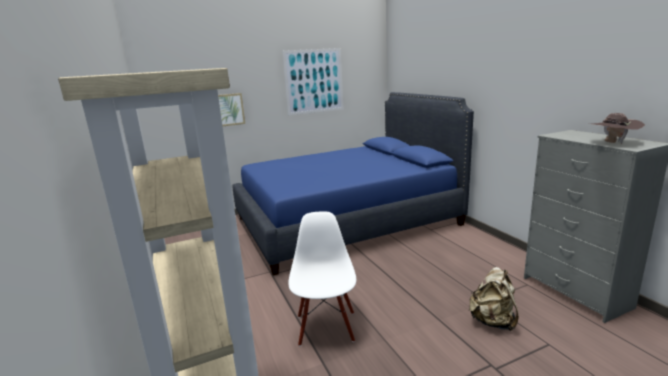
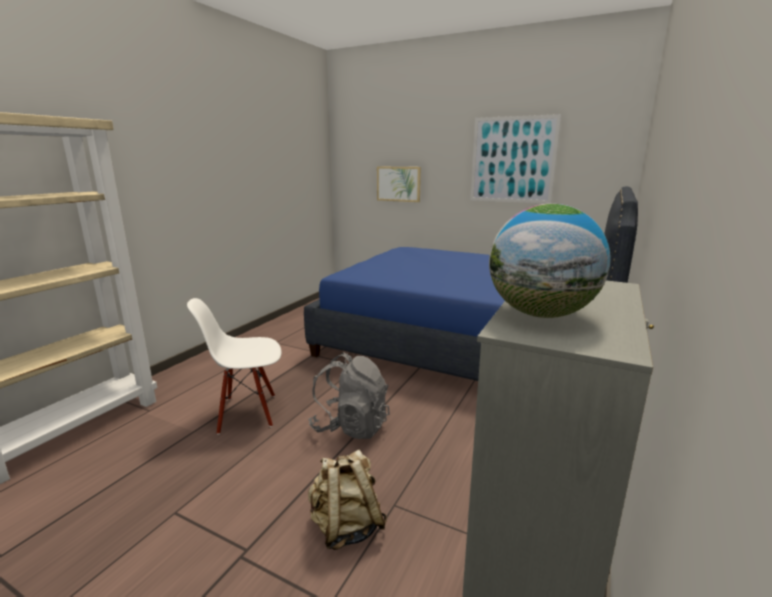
camera: 50 degrees right, 0 degrees up
(326, 328) = (247, 413): white chair -> white chair turned 150 degrees counterclockwise
(394, 289) = (351, 426): none -> grey backpack
(612, 143) = (540, 314): brown hat -> globe

